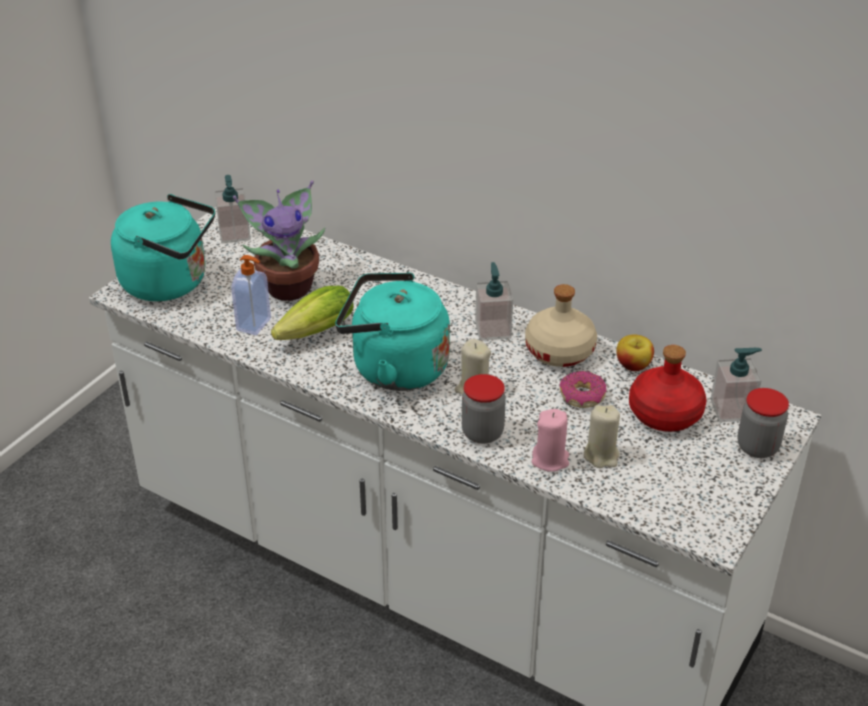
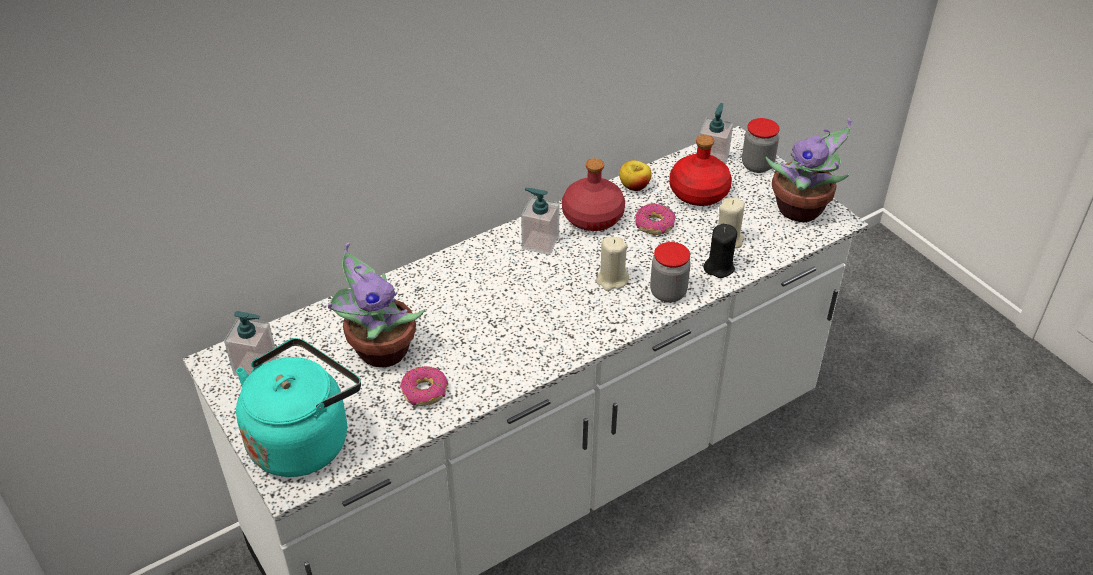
camera: 65 degrees left, 5 degrees up
(255, 325) = (425, 391): soap dispenser -> donut
(312, 334) = (468, 355): lettuce -> none
(393, 368) = (553, 317): turquoise kettle -> none
(550, 460) = (719, 267): pink candle -> black candle
(560, 351) = (592, 216): beige bottle -> red bottle
(706, 503) = (802, 210): none -> potted plant

